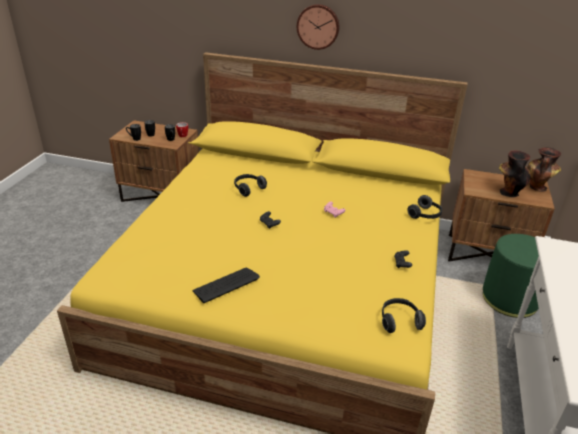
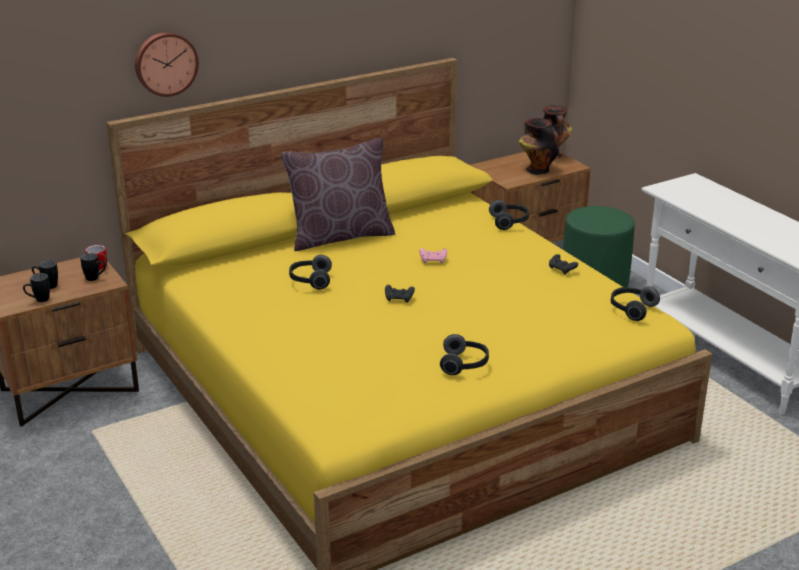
camera: 45 degrees left, 5 degrees down
(226, 285) = (464, 365): keyboard -> headphones
(311, 174) = (340, 236): none -> brown pillow
(318, 26) = (267, 37): wall clock -> wall clock (165, 63)

